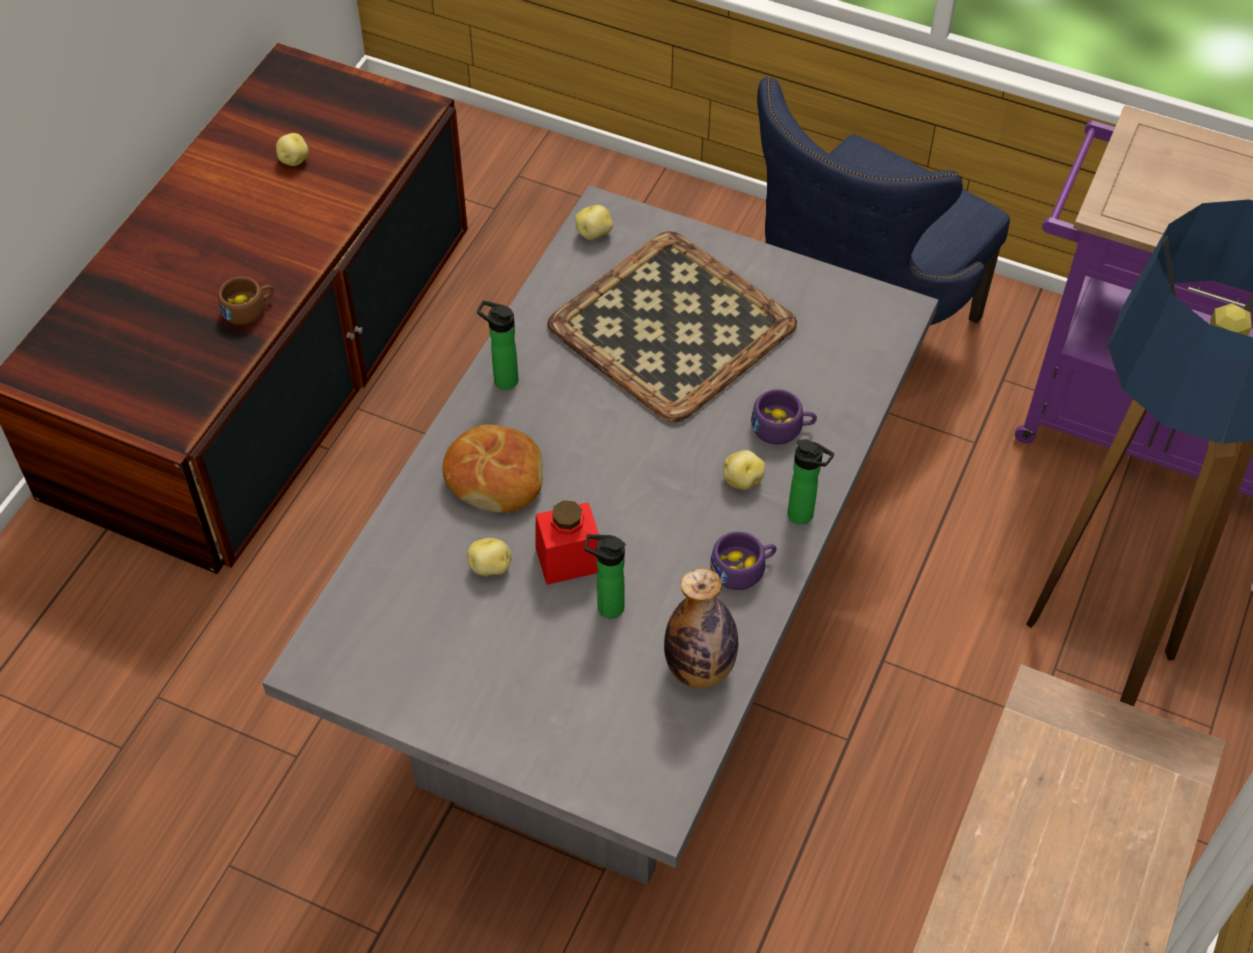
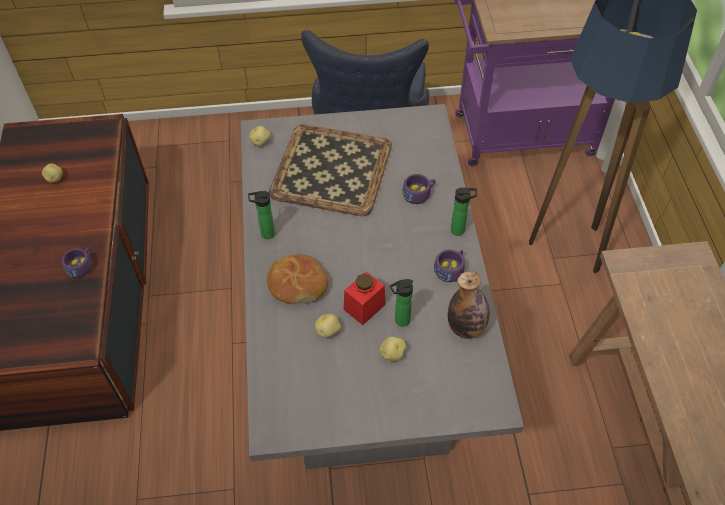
camera: 30 degrees left, 0 degrees up
(249, 308) = (82, 265): brown cup -> purple cup
(742, 479) = (419, 227): potato -> potato (392, 354)

